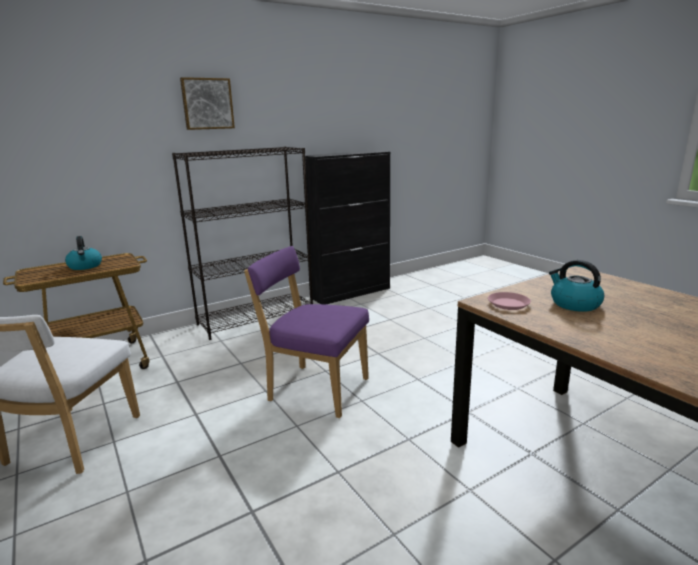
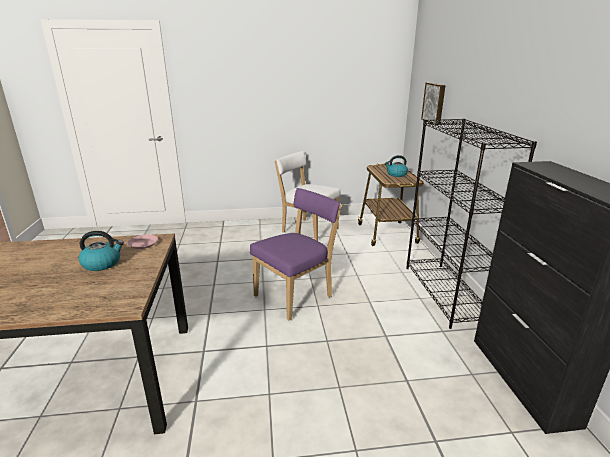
camera: 115 degrees right, 5 degrees up
(207, 104) = (497, 77): picture -> picture (434, 103)

